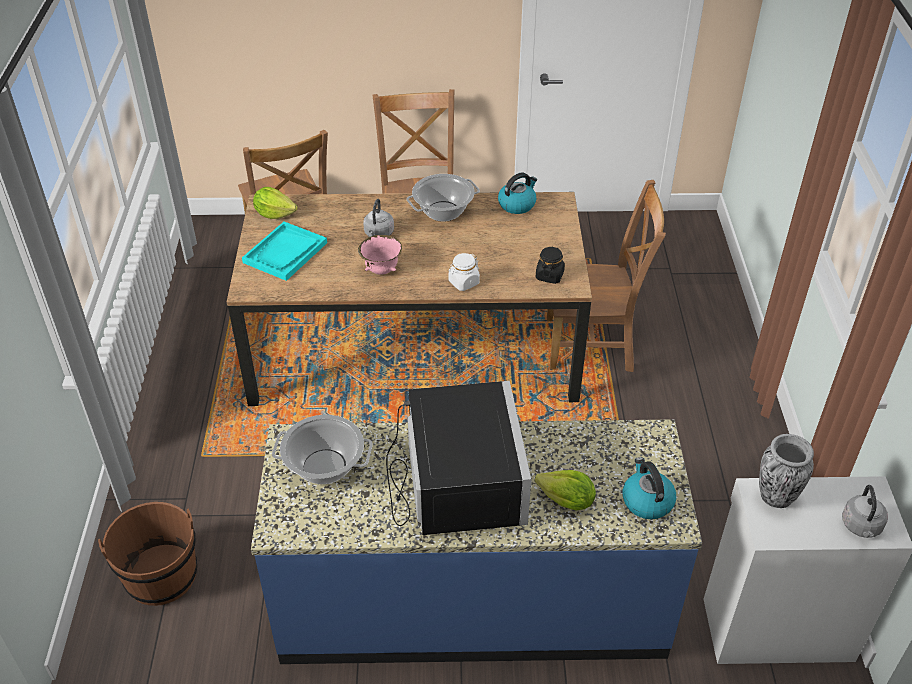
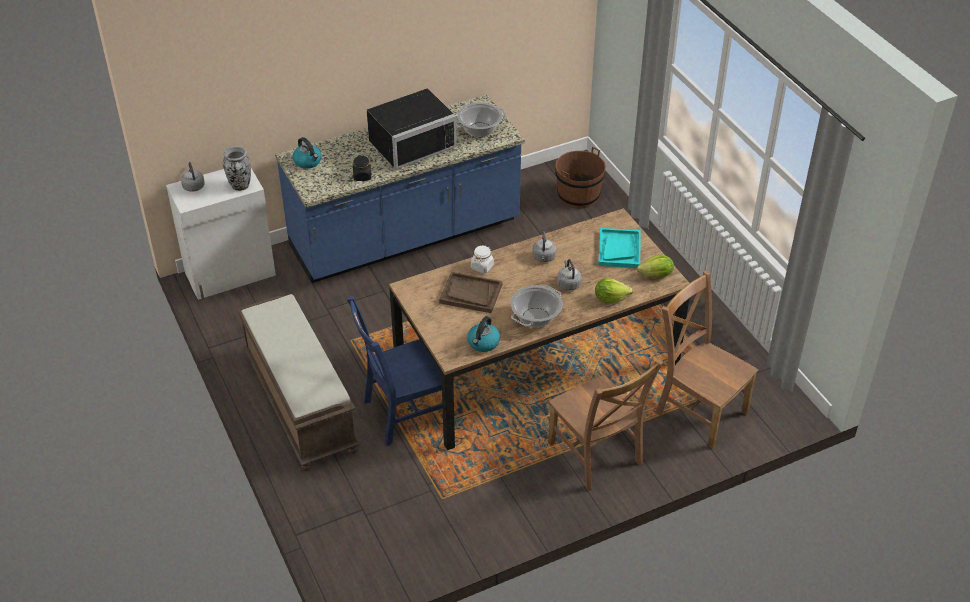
camera: 155 degrees right, 0 degrees up
(381, 270) = (544, 258): pink bowl -> grey kettle
(455, 481) = (410, 142): black microwave -> black microwave turned 90 degrees counterclockwise
(498, 256) = (470, 294): none -> brown tray
(549, 275) = (426, 290): black jar -> black jar (362, 176)
(566, 501) = (349, 150): lettuce -> lettuce (610, 298)
(593, 345) = (403, 413): brown chair -> blue chair
(711, 393) = (299, 403): none -> brown bench

